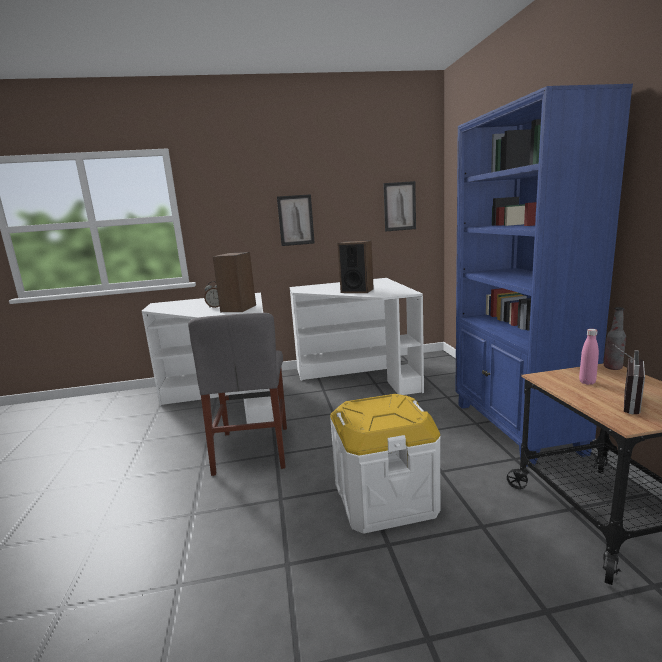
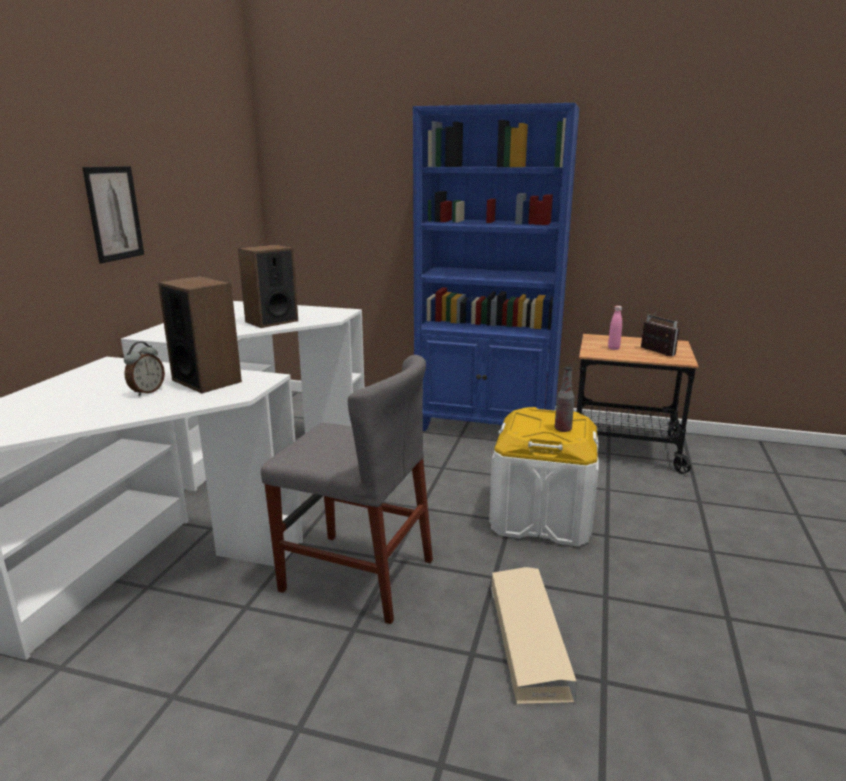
camera: 65 degrees left, 5 degrees up
(216, 534) = (528, 638): none -> beige storage box
(399, 206) = (225, 191): picture -> none
(612, 368) = (595, 337): bottle -> bottle (563, 429)

